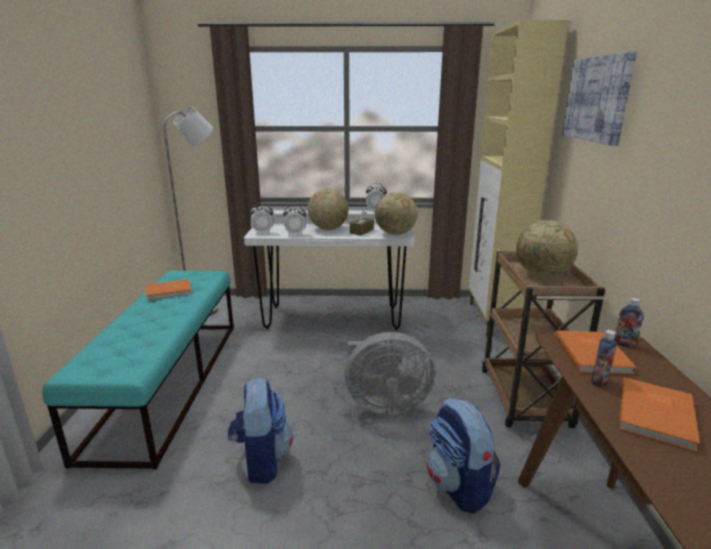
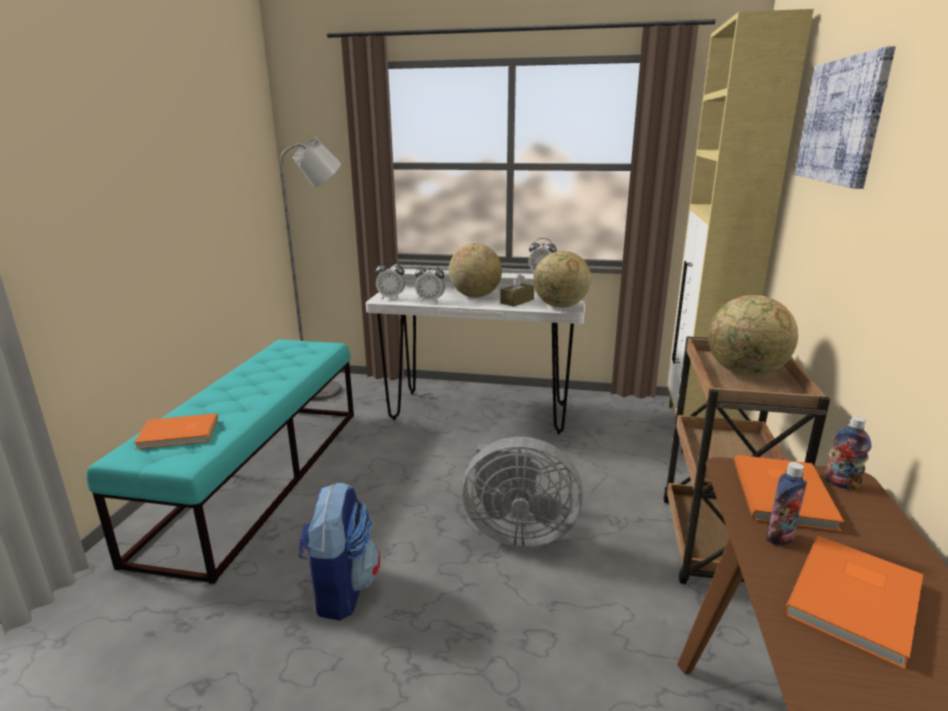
camera: 10 degrees right, 0 degrees up
(169, 291) = (269, 364): orange book -> orange book (179, 434)
(459, 486) = (591, 659): backpack -> none

